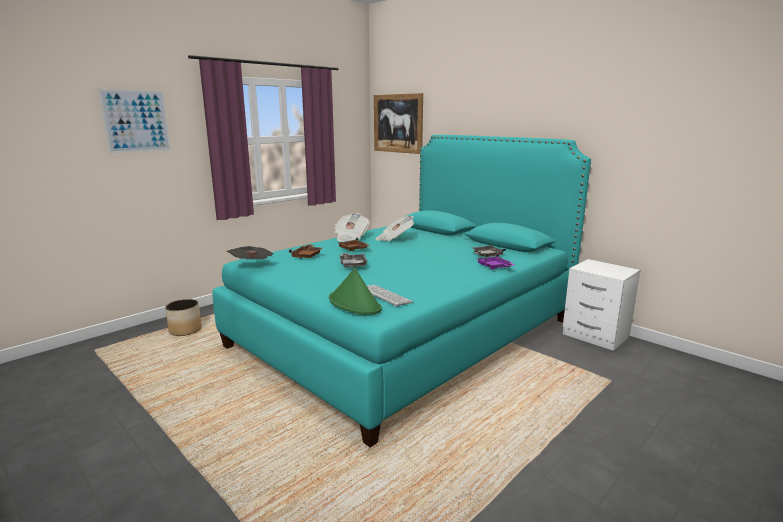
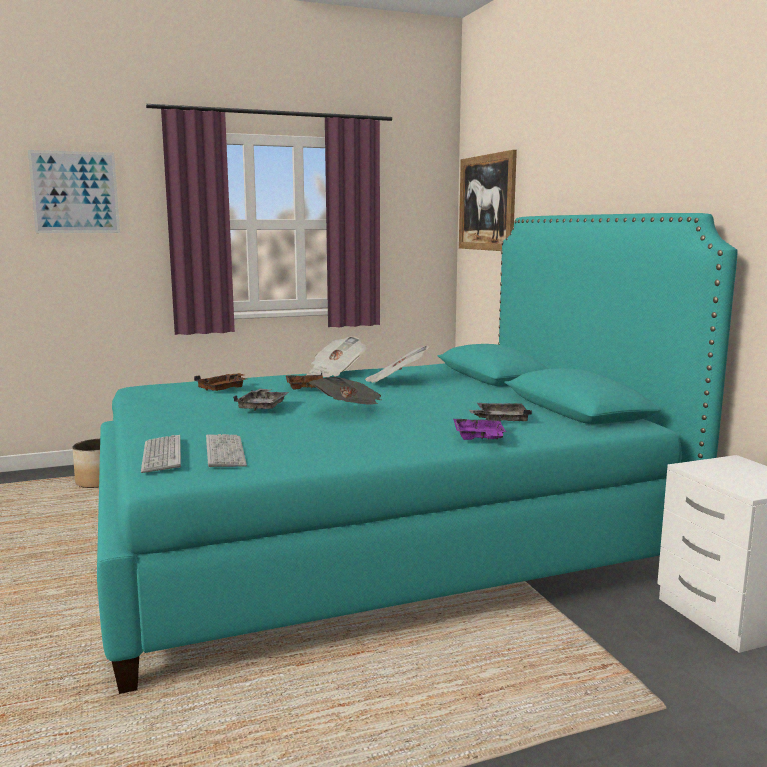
camera: 25 degrees right, 5 degrees down
(252, 265) = (136, 392): newspaper -> newspaper (349, 411)
(355, 304) = (162, 455): green hat -> keyboard

